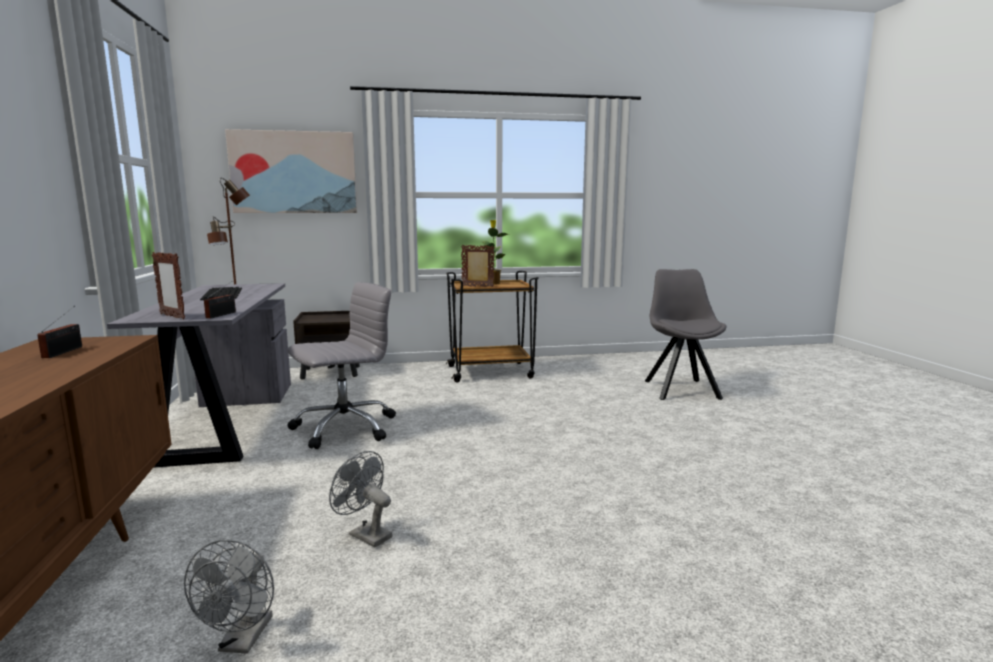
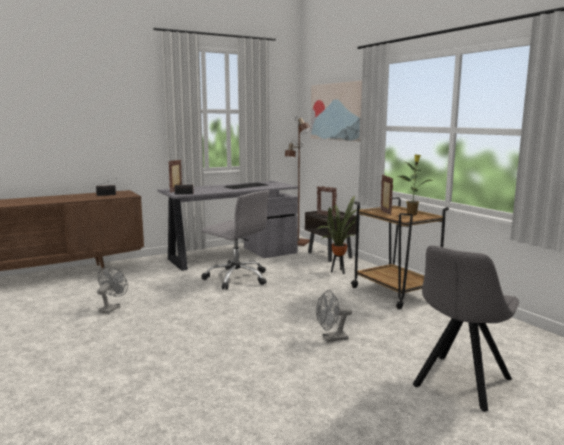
camera: 70 degrees right, 0 degrees up
(242, 641) = (35, 307): grey fan -> grey fan (331, 339)
(323, 318) = (326, 215): none -> picture frame
(397, 378) = (339, 271): none -> potted plant
(680, 389) = (461, 382): grey chair -> grey chair turned 150 degrees clockwise

